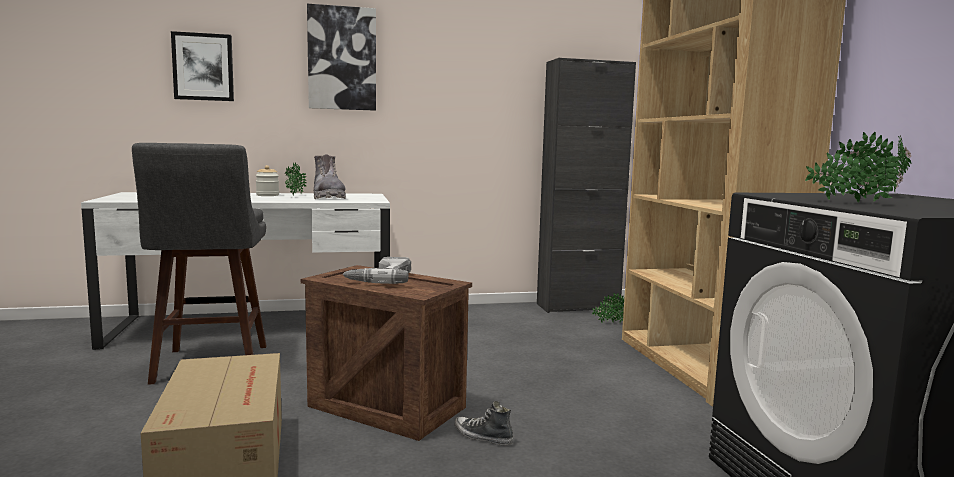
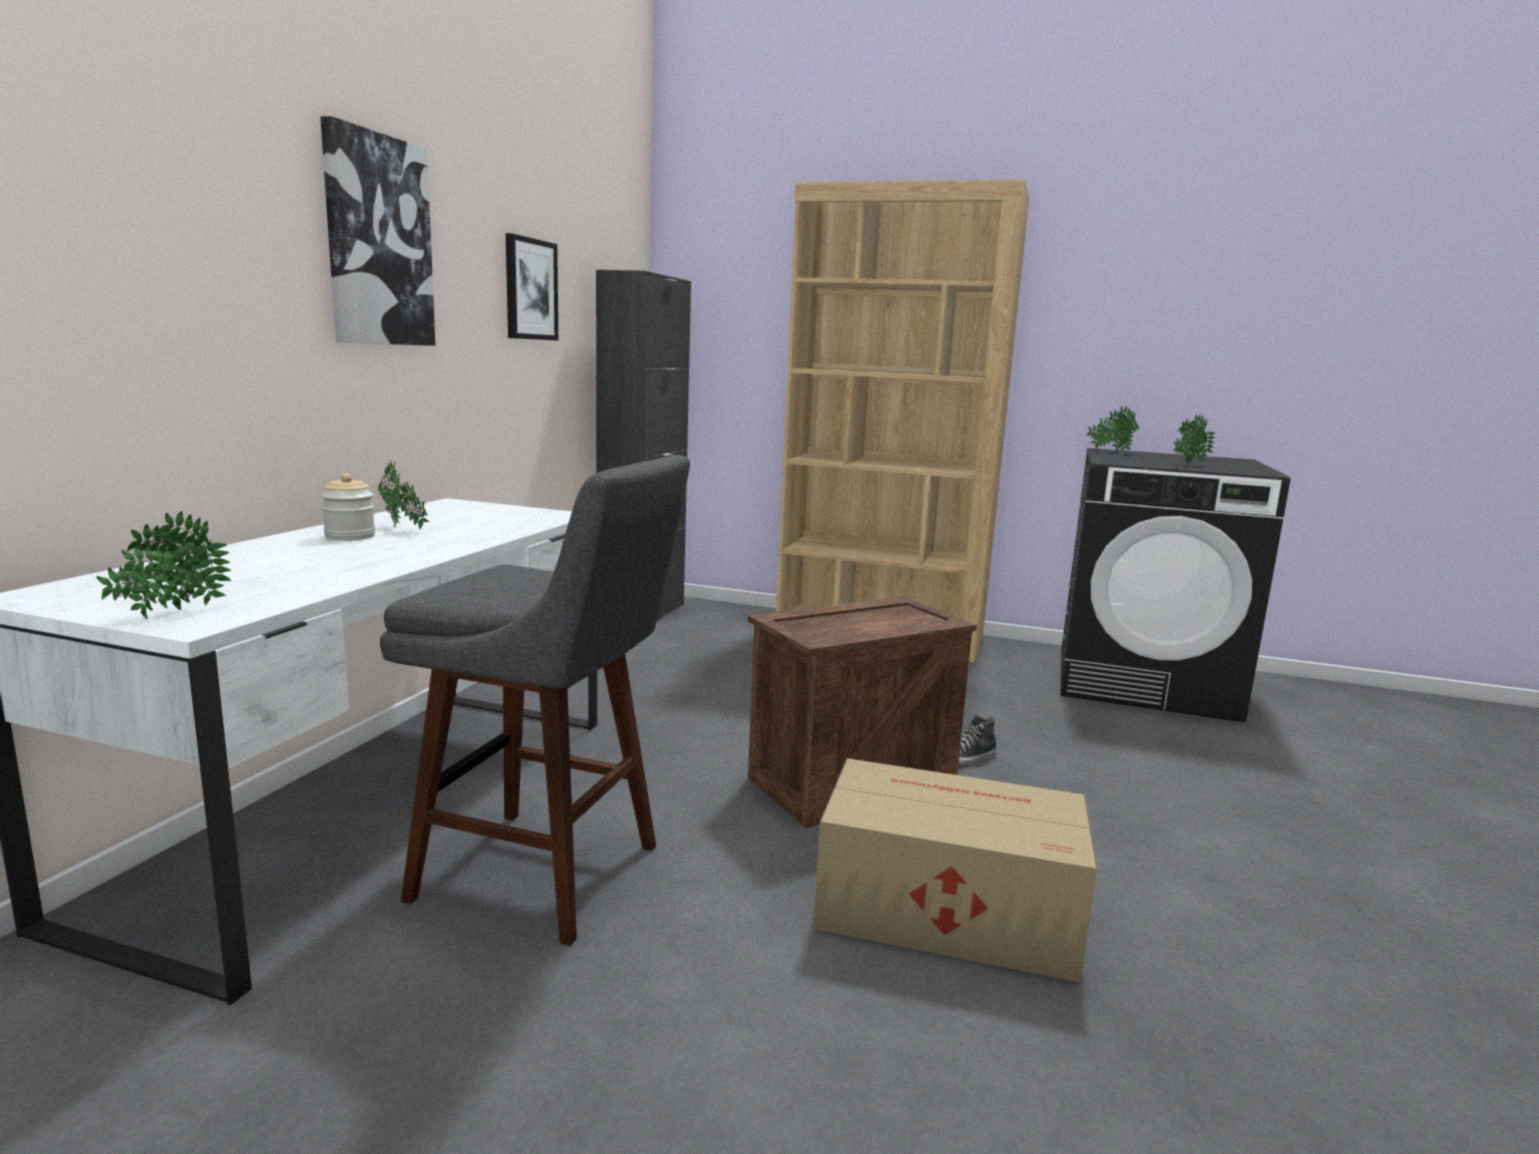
camera: 60 degrees left, 5 degrees up
(203, 67) = (131, 237): picture -> picture (530, 289)
(328, 197) = (467, 521): grey boot -> none
(380, 279) = (852, 620): power drill -> none
(609, 323) = (719, 621): potted plant -> potted plant (169, 614)

